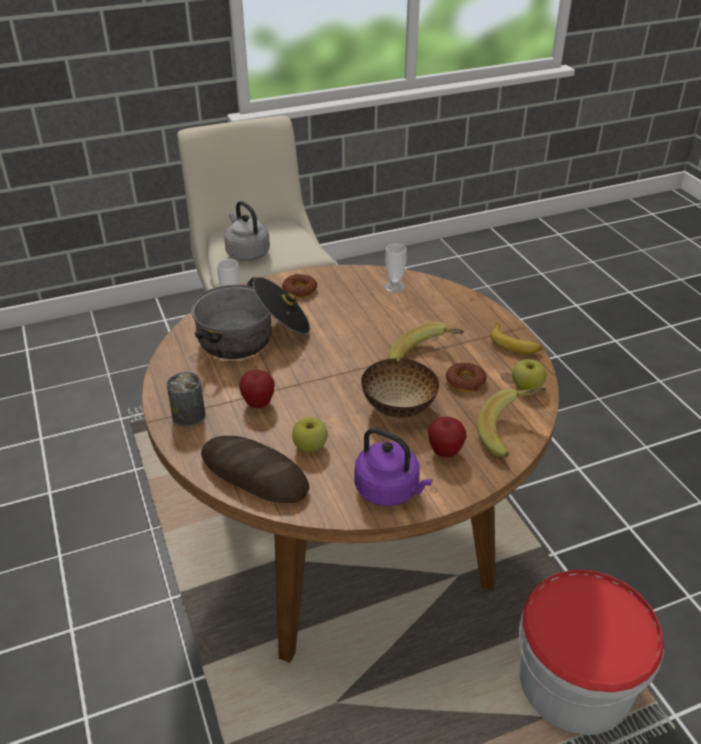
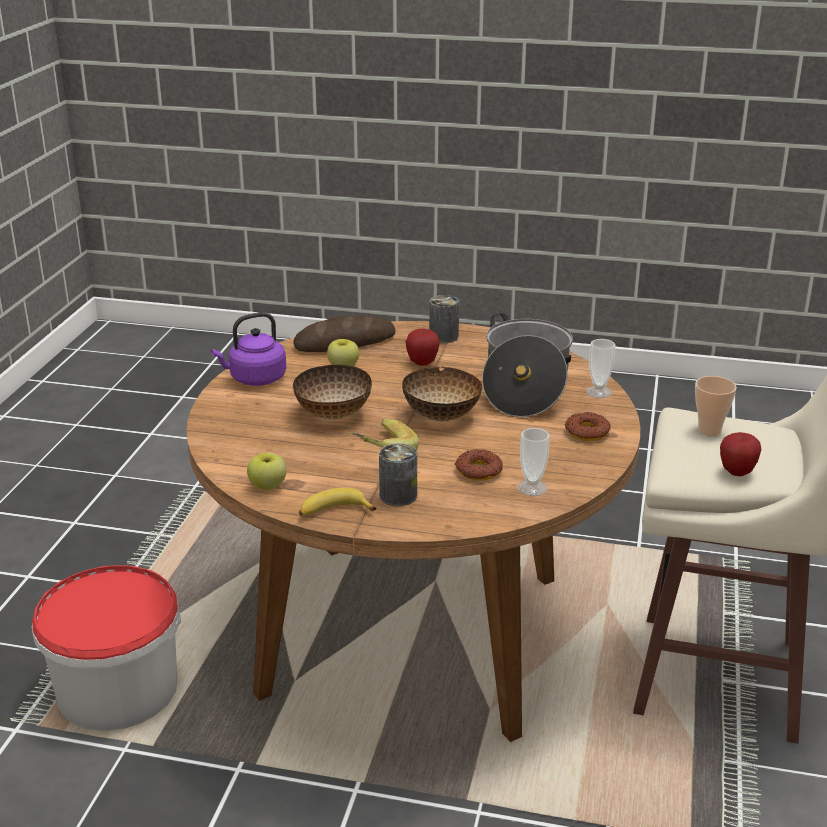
camera: 125 degrees right, 10 degrees down
(246, 253) = (709, 430): grey kettle -> cup
(343, 354) = (442, 417): none -> bowl
(445, 452) = (256, 413): apple -> apple (737, 472)
(465, 329) = (398, 496): none -> can
(465, 381) = (320, 458): donut -> donut (478, 471)
(512, 433) = (228, 449): banana -> none

